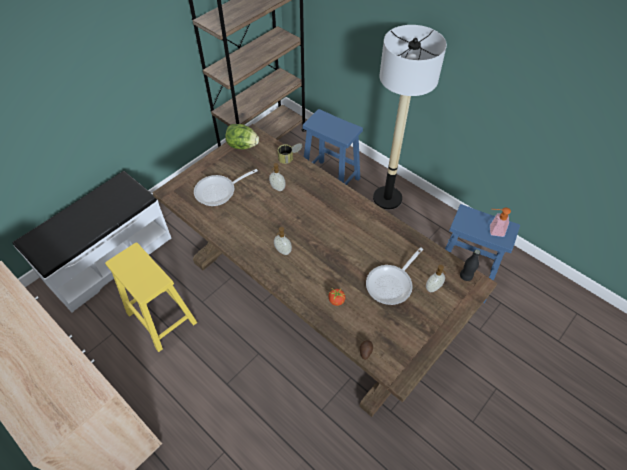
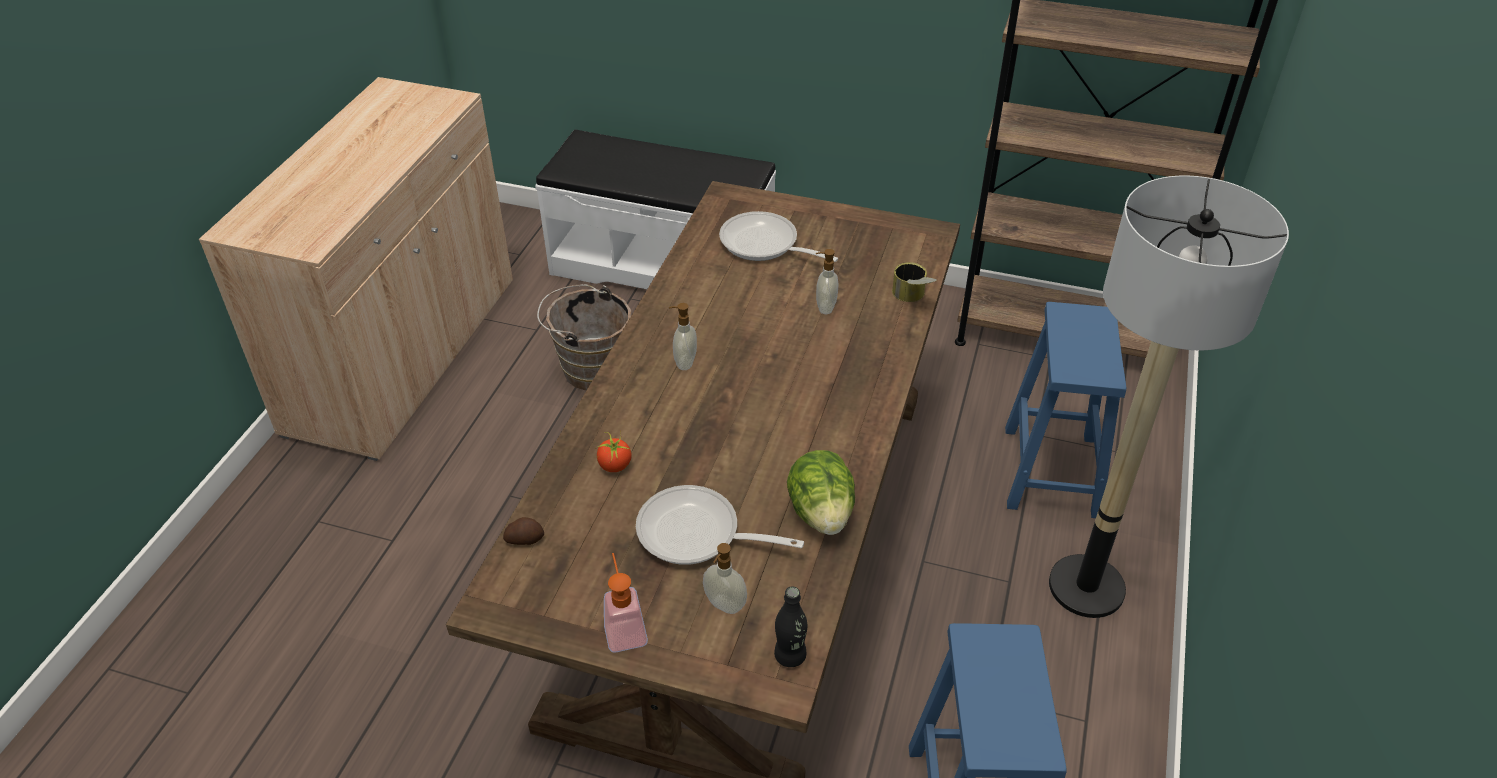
camera: 65 degrees right, 10 degrees down
(161, 317) = (590, 368): yellow stool -> brown bucket
(242, 146) = (893, 232): lettuce -> lettuce (821, 513)
(493, 230) = (1002, 713): soap dispenser -> soap dispenser (624, 628)

